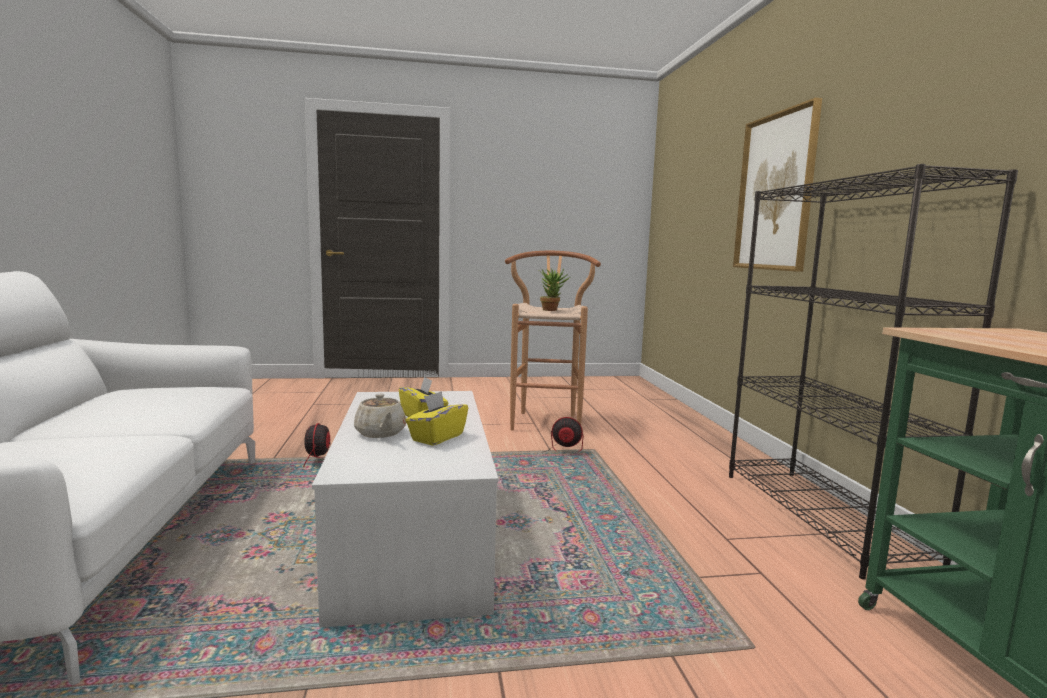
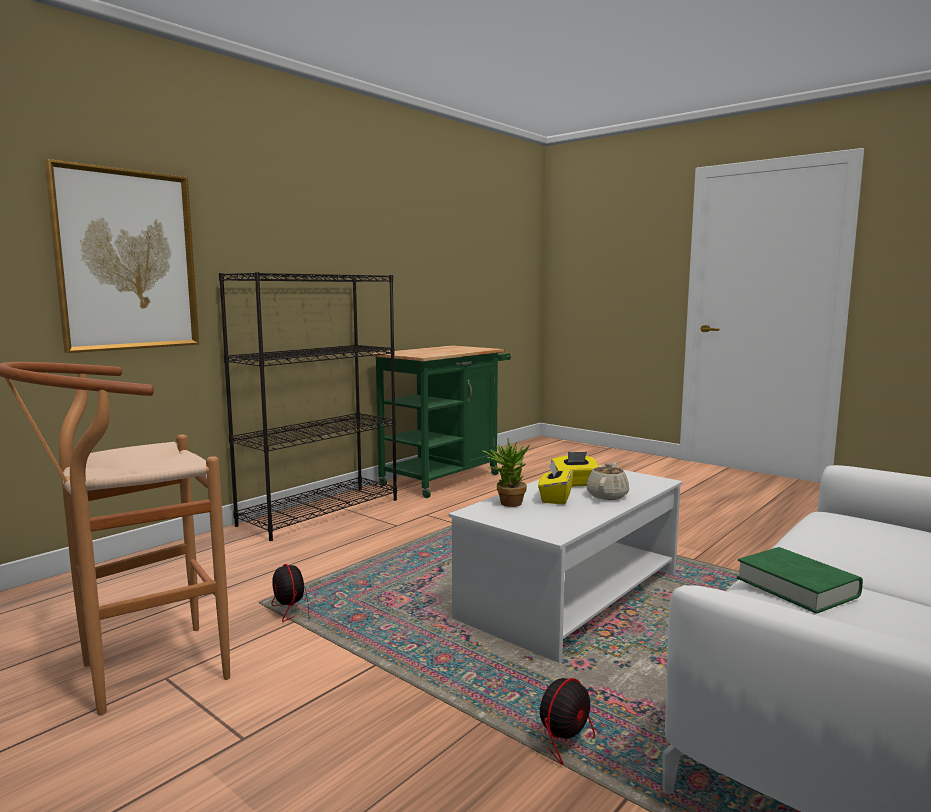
camera: 130 degrees left, 0 degrees up
(169, 401) = (796, 587): none -> green book
(552, 310) = (158, 461): potted plant -> potted plant (506, 503)

